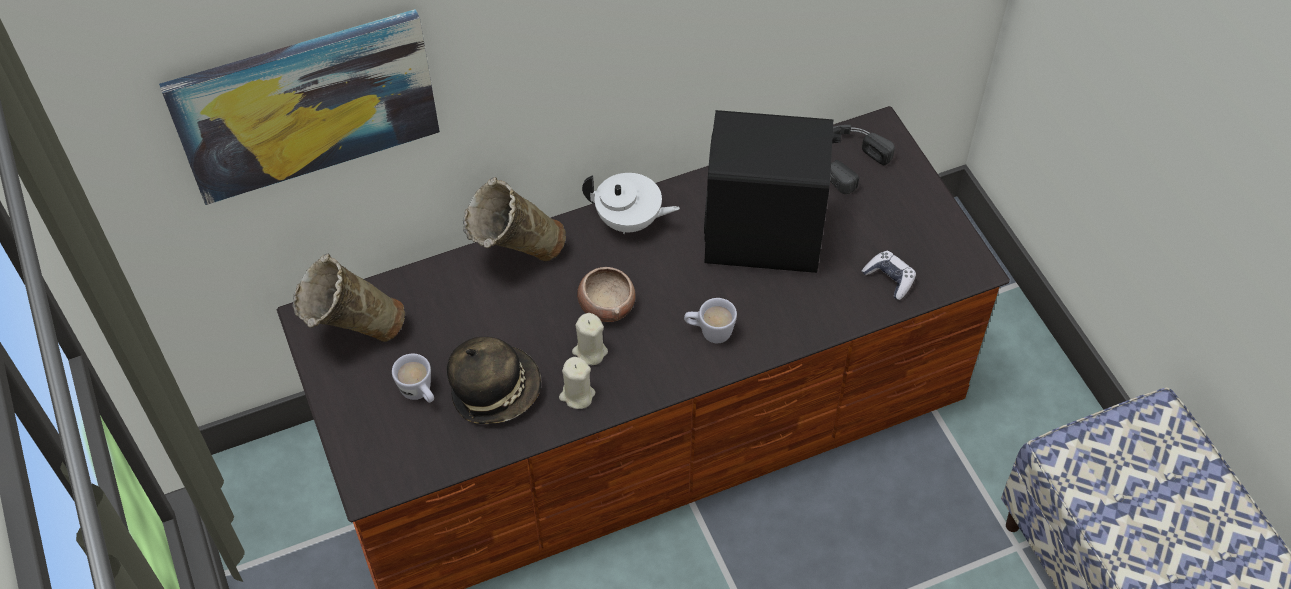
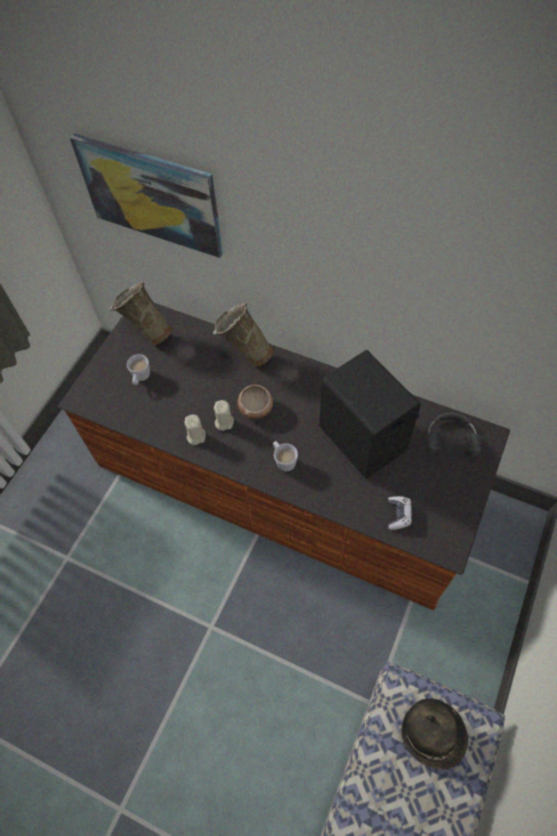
camera: 50 degrees right, 5 degrees up
(496, 390) = (168, 404): hat -> hat (433, 733)
(629, 221) = (312, 378): white teapot -> none

